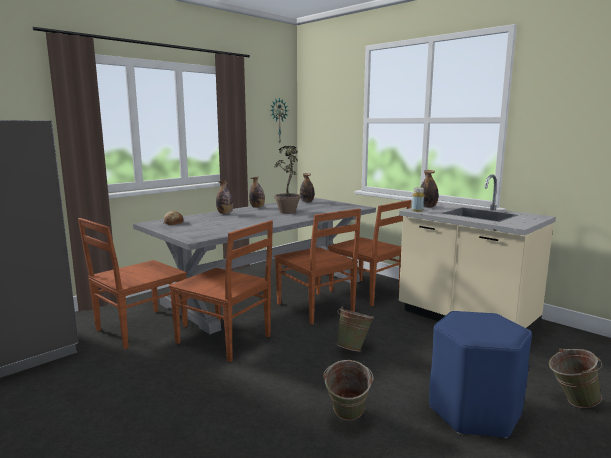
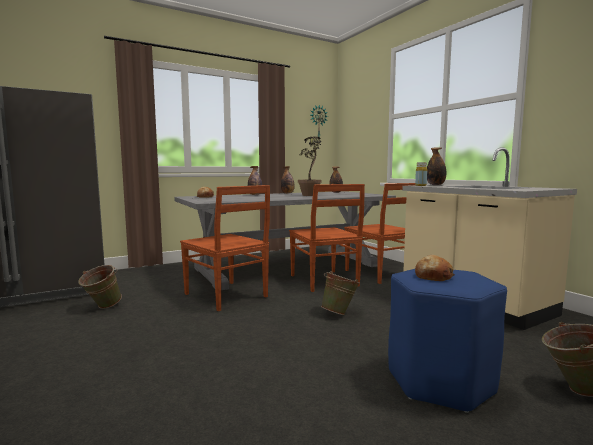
camera: 15 degrees right, 5 degrees down
(139, 329) = (165, 282): brown chair -> none
(347, 419) = (293, 368): green bucket -> green bucket (102, 307)
(471, 325) = (433, 276): none -> bread

